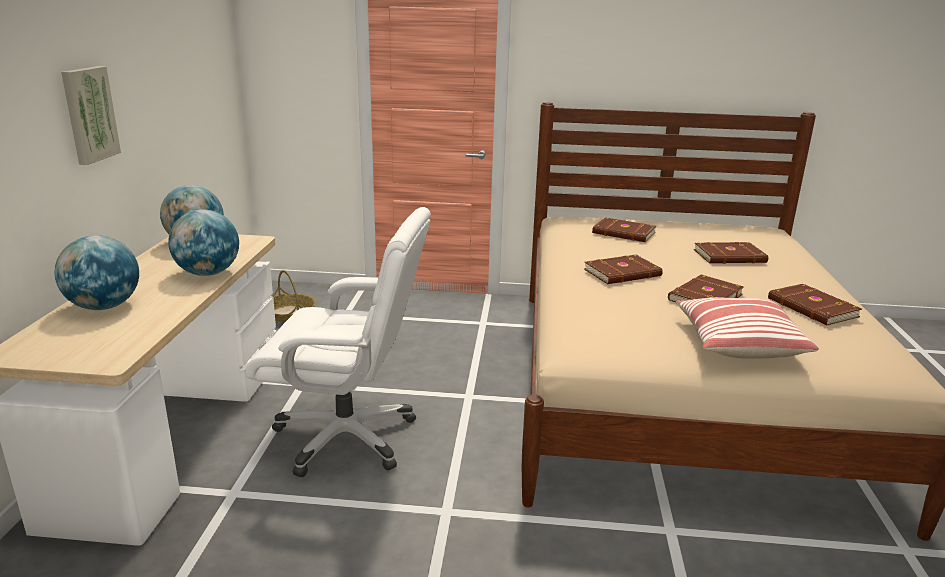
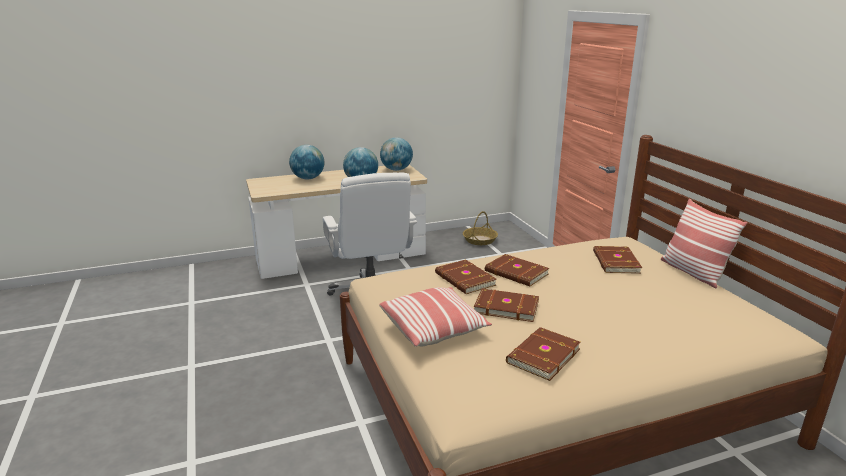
camera: 65 degrees right, 0 degrees up
(88, 114) = (352, 91): picture -> none
(657, 219) = (693, 272): none -> pillow
(730, 257) = (628, 311): brown book -> brown book (464, 280)

